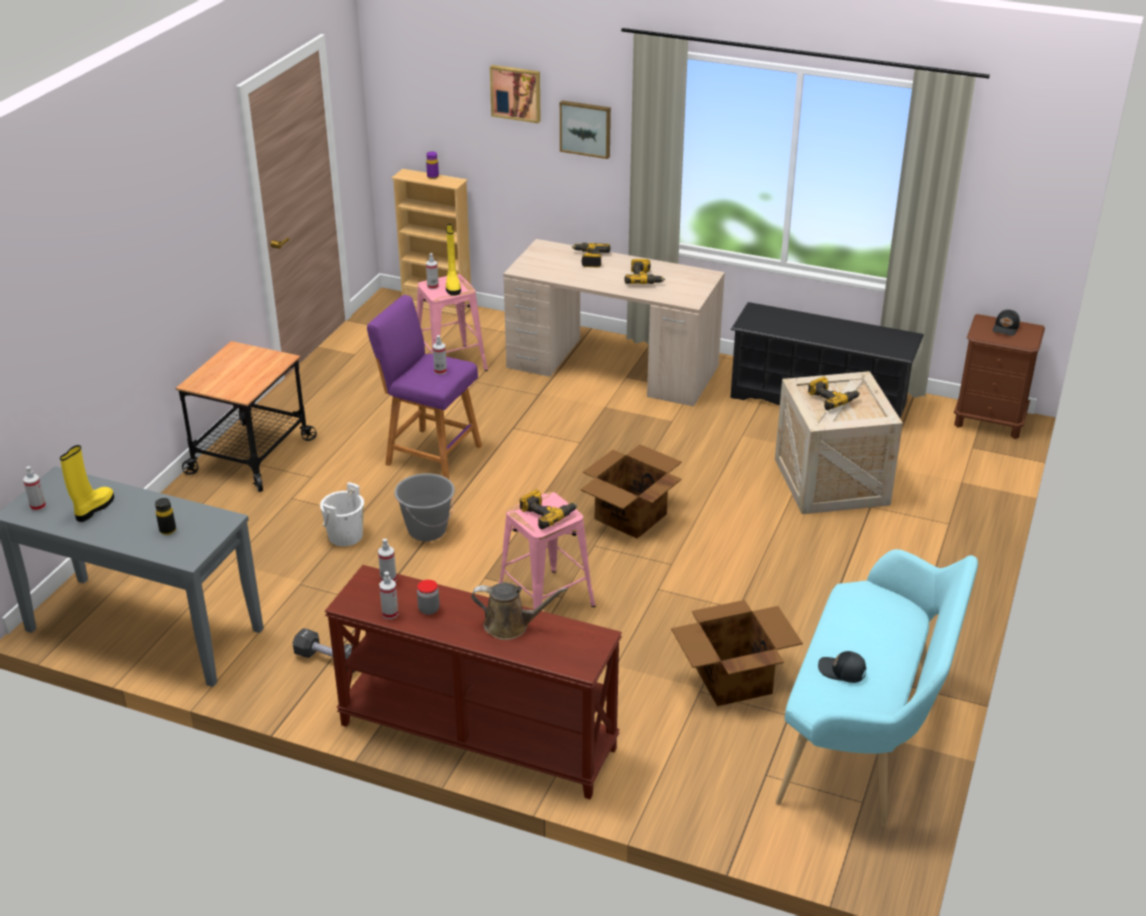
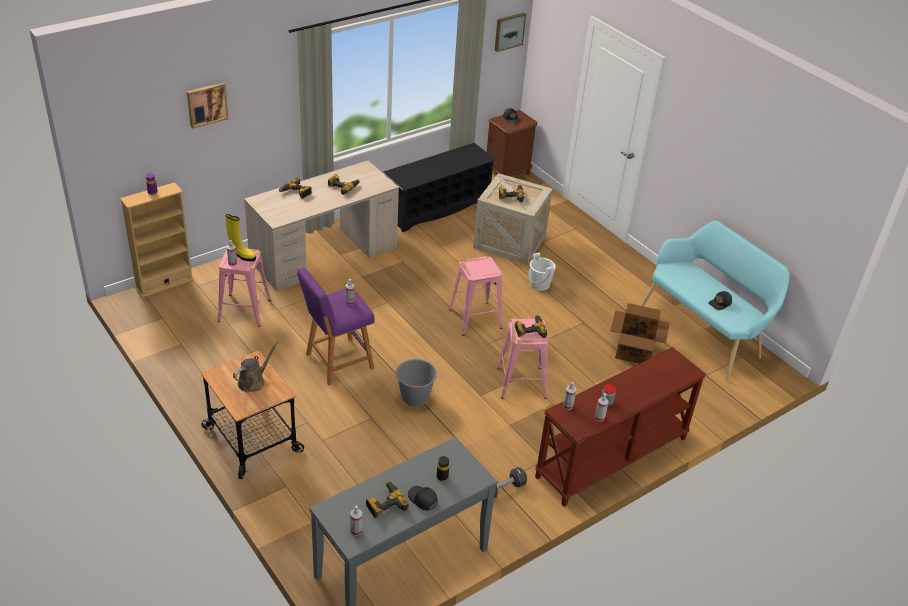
camera: 60 degrees left, 5 degrees up
(94, 509) = (385, 504): yellow boot -> power drill
(119, 530) = (422, 499): none -> black cap
(345, 536) = (387, 433): white bucket -> white bucket (539, 284)
(511, 626) = (642, 380): brown watering can -> brown watering can (253, 381)
(586, 128) = (259, 108): picture -> picture (509, 31)
(629, 517) = (475, 319): cardboard box -> pink stool

